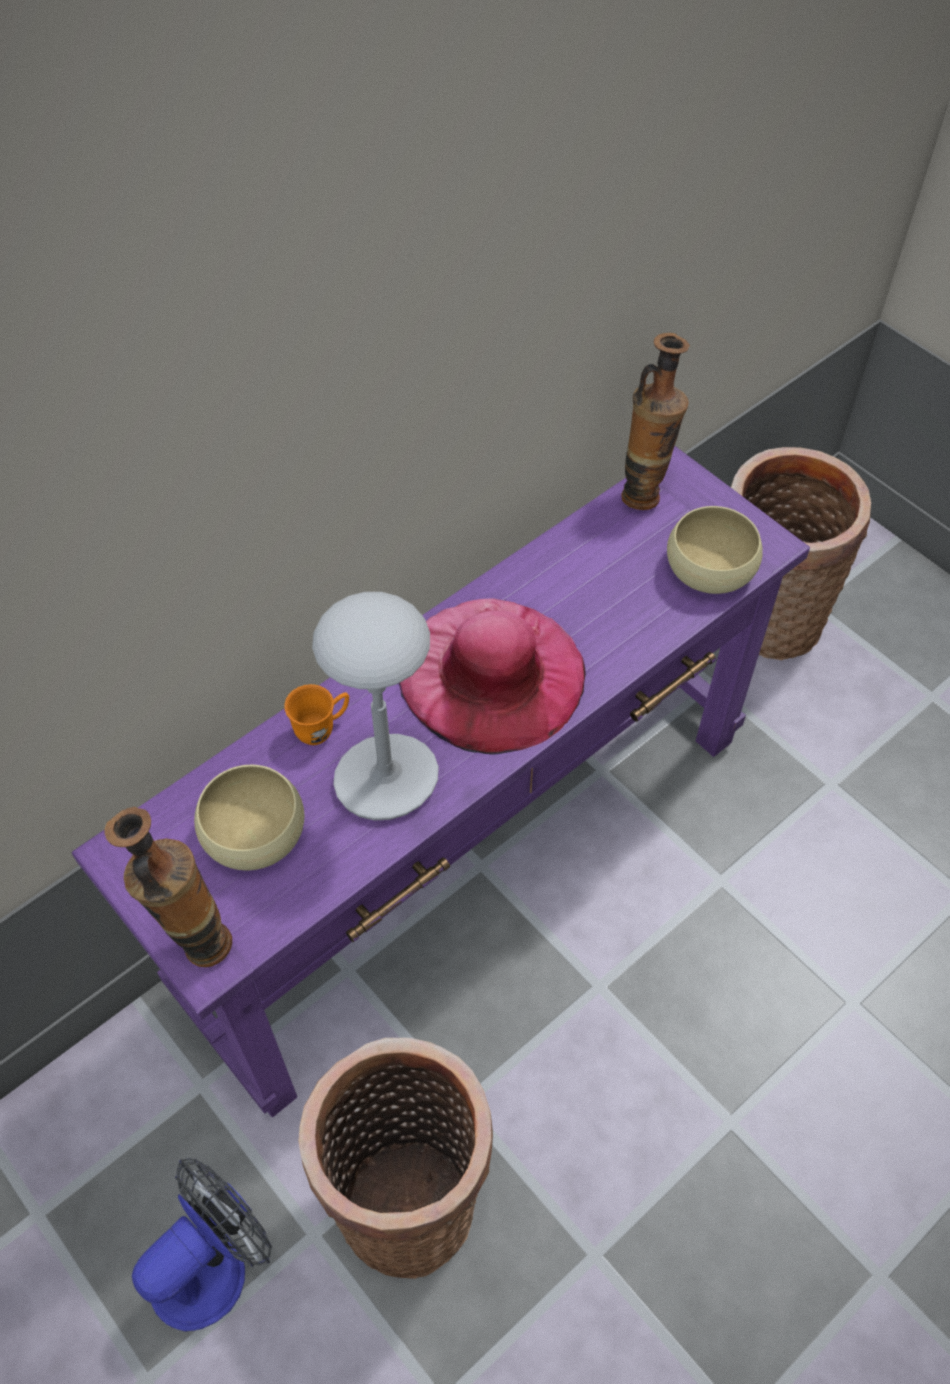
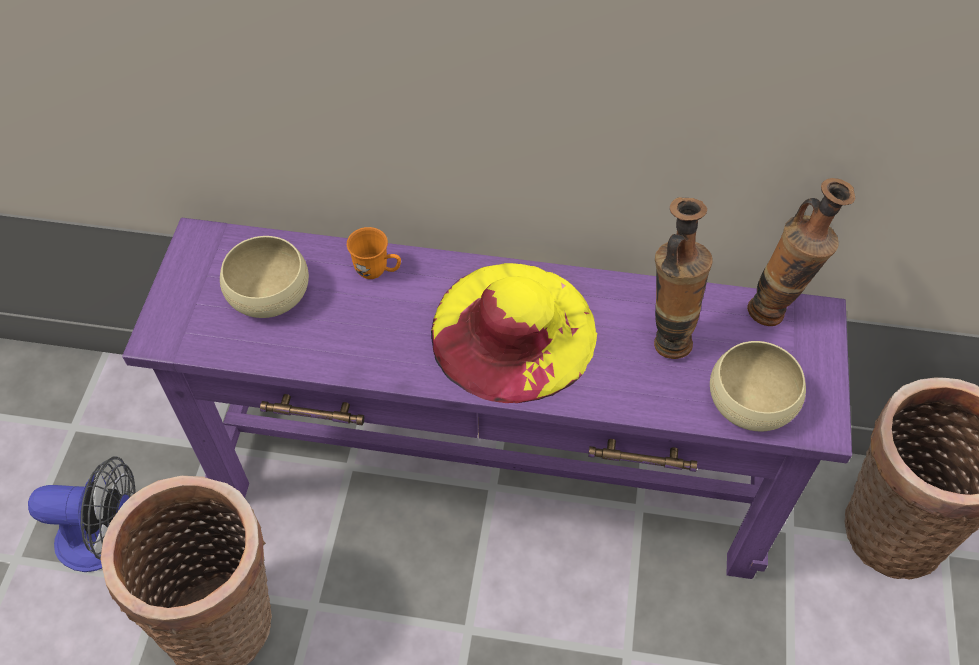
camera: 50 degrees right, 0 degrees up
(194, 940) = (169, 318): vase -> vase (667, 335)
(386, 781) = (370, 333): grey table lamp -> none
(491, 673) = (513, 331): pink hat -> yellow hat

